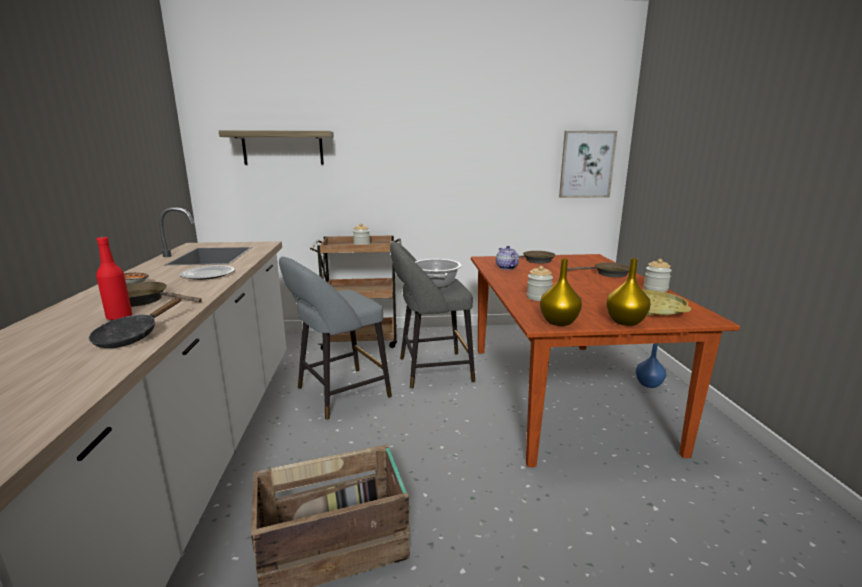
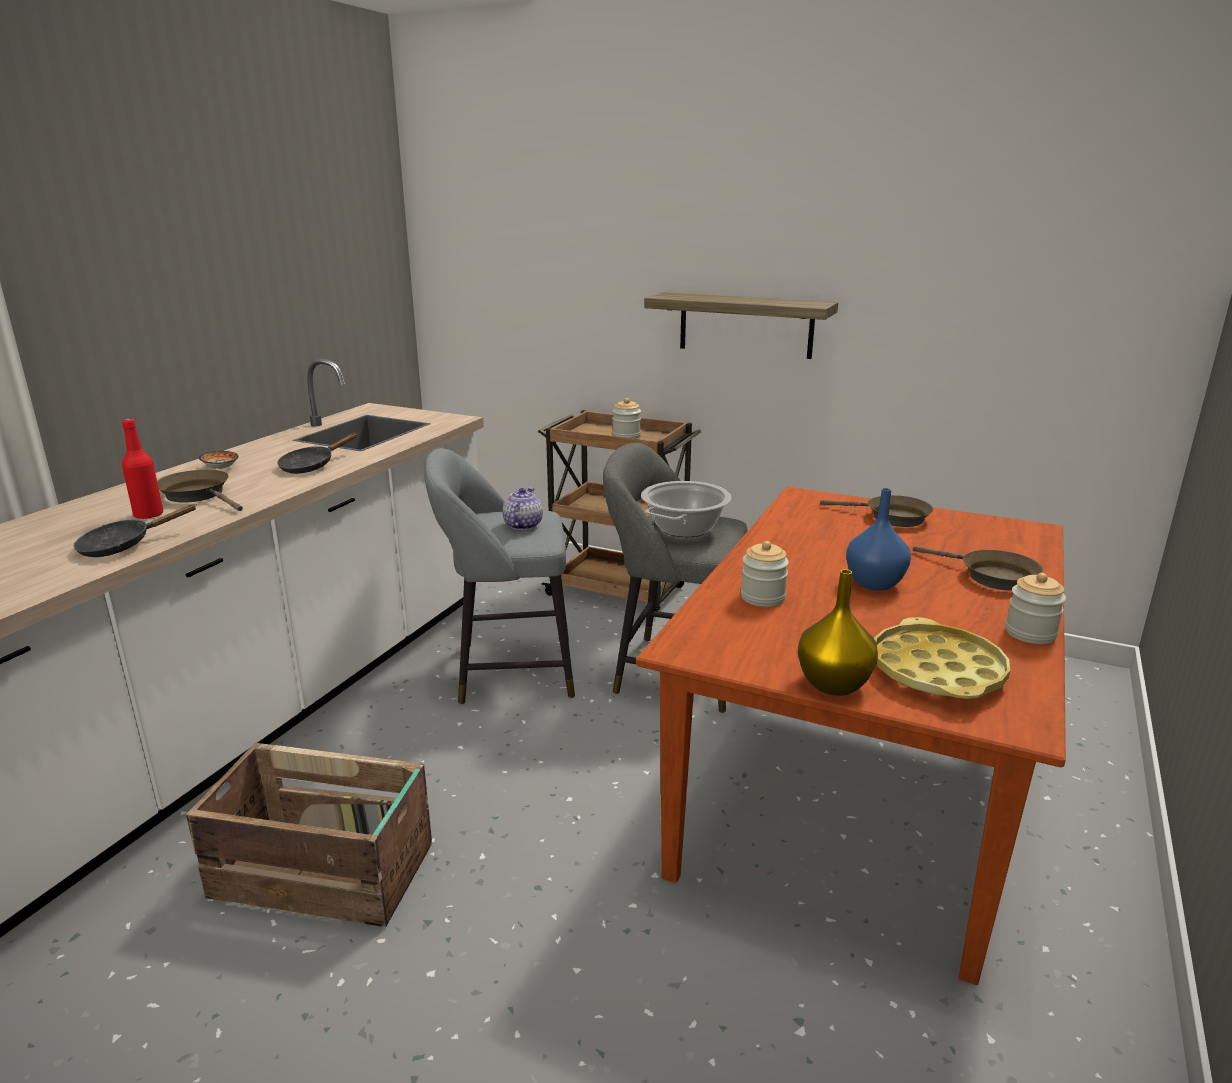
camera: 30 degrees right, 5 degrees up
(207, 274) = (311, 466): plate -> black frying pan
(283, 148) = (535, 260): shelf -> shelf (745, 325)
(506, 267) = (809, 523): teapot -> teapot (522, 525)
(558, 322) = (714, 652): yellow vase -> none
(586, 164) = (1107, 322): picture -> none
(649, 384) = (1063, 824): blue vase -> blue vase (875, 584)

